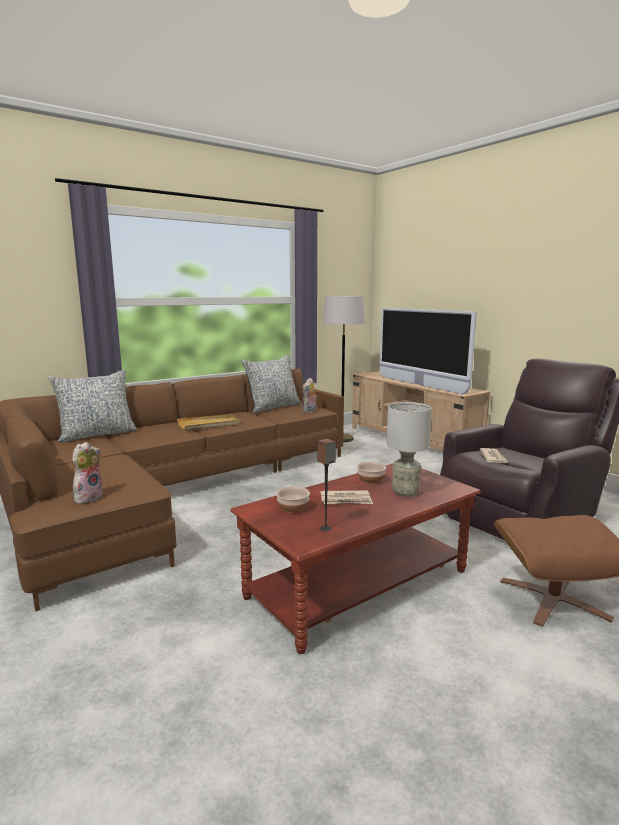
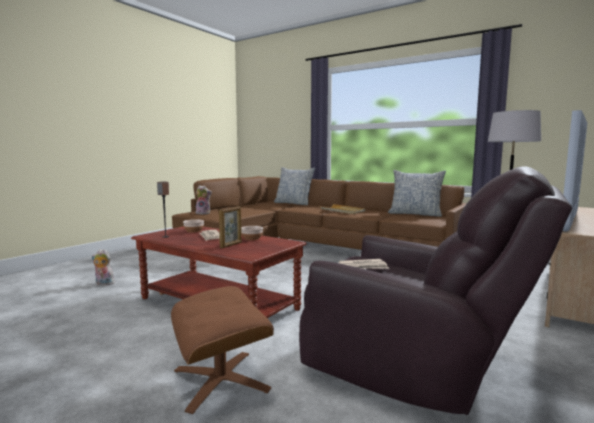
camera: 70 degrees right, 5 degrees down
(309, 411) = (423, 220): plush toy -> plush toy (103, 284)
(404, 492) = (231, 245): grey table lamp -> picture frame

